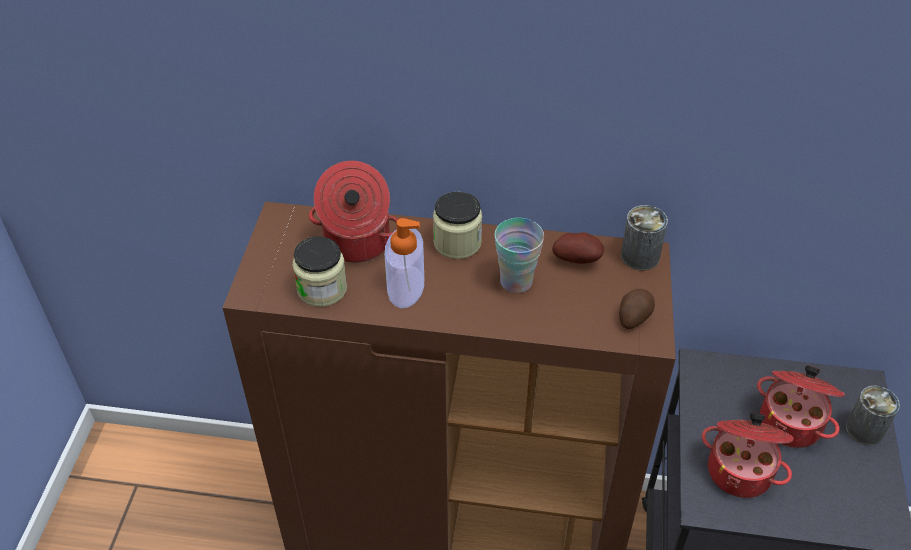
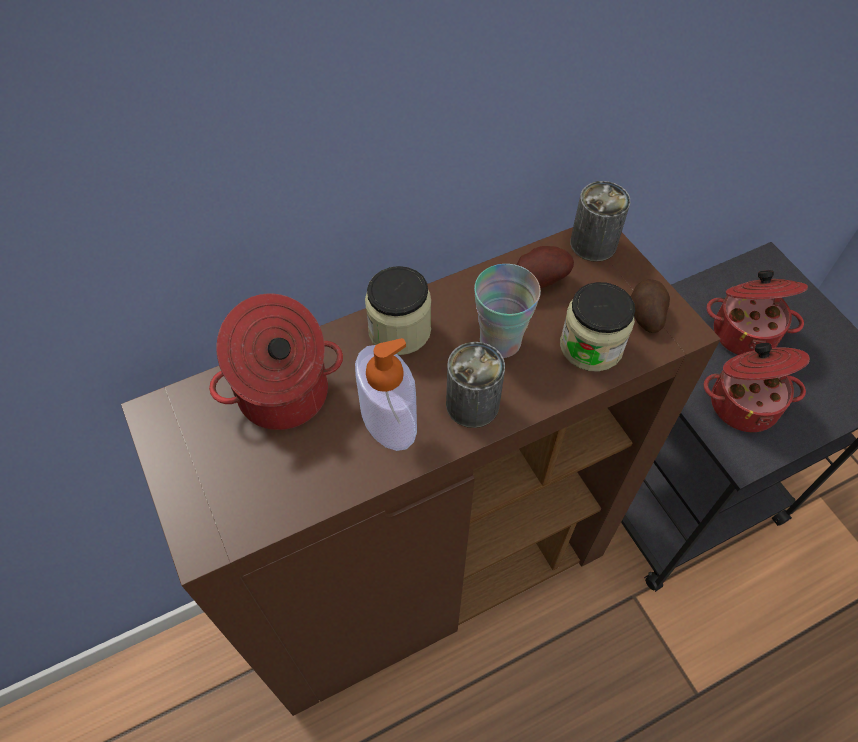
camera: 35 degrees left, 10 degrees up
(322, 289) = (291, 480): jar -> jar (591, 346)
(864, 429) = (800, 304): can -> can (472, 404)

